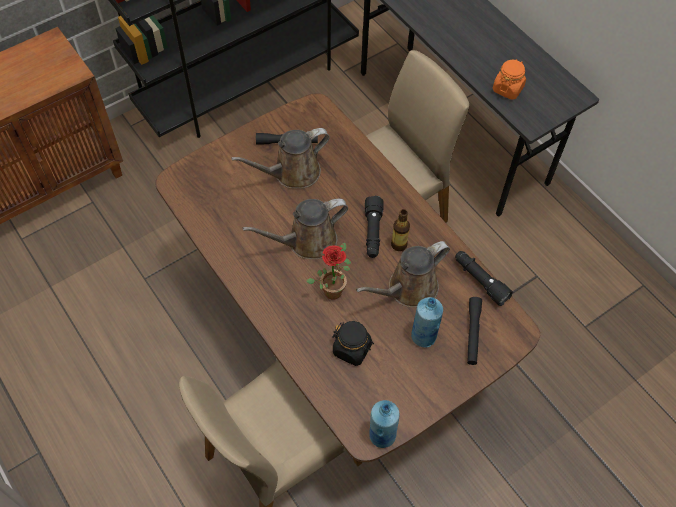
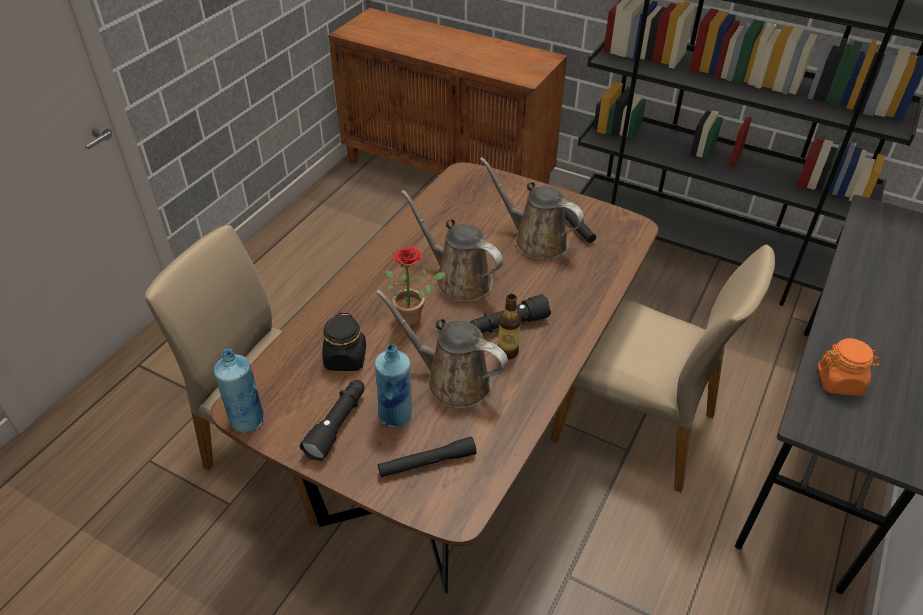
camera: 65 degrees right, 15 degrees down
(480, 281) = (509, 446): black flashlight -> black flashlight (337, 424)

